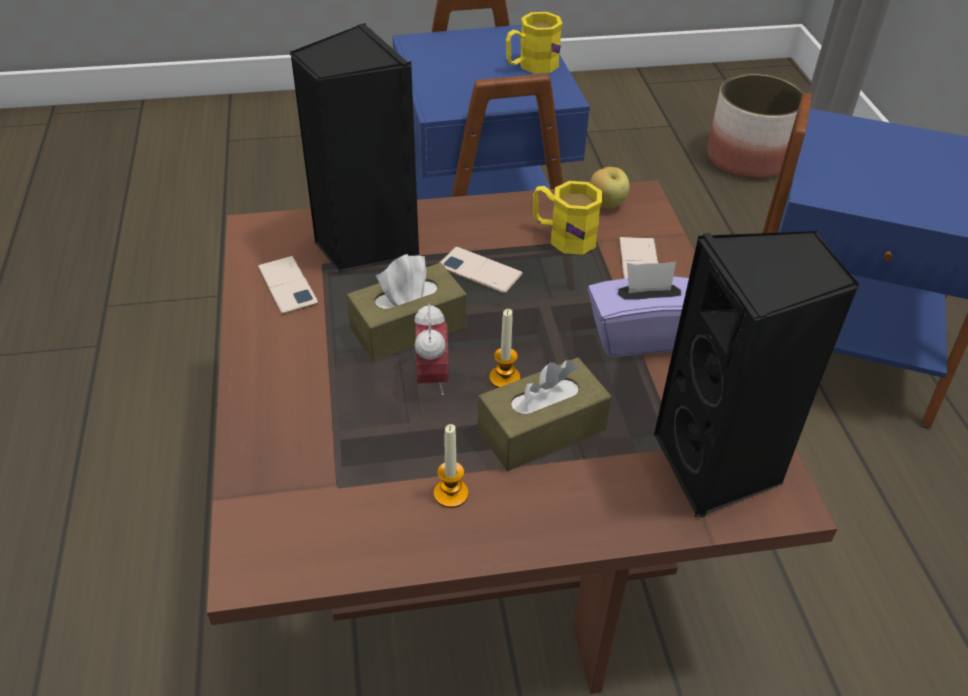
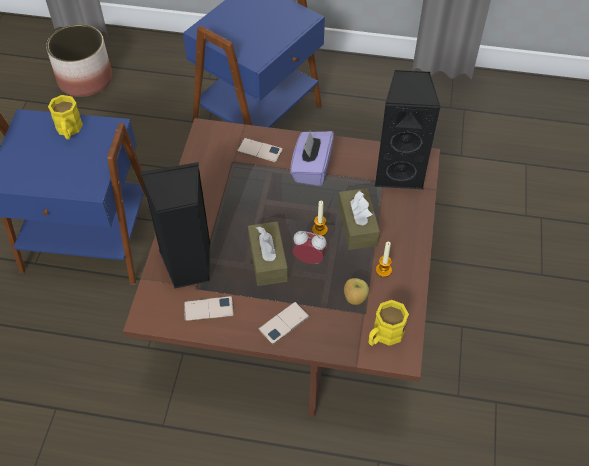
camera: 70 degrees left, 10 degrees up
(479, 271) = (236, 218): phone -> phone (284, 323)
(563, 236) = (223, 173): yellow mug -> yellow mug (384, 335)
(607, 204) = (205, 146): apple -> apple (354, 298)

